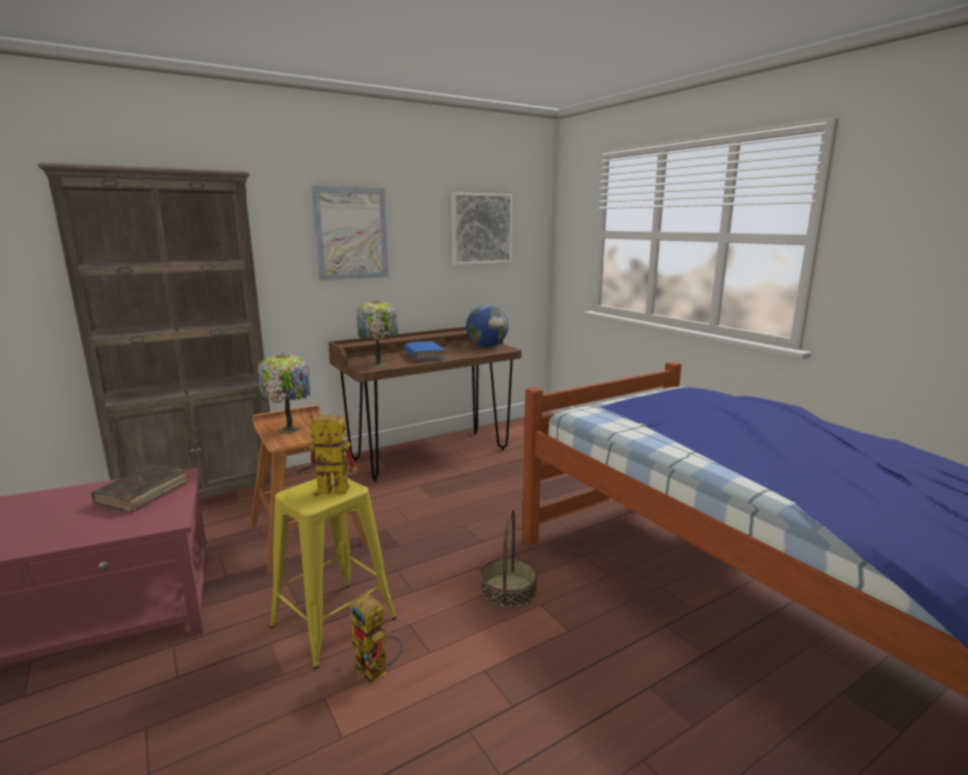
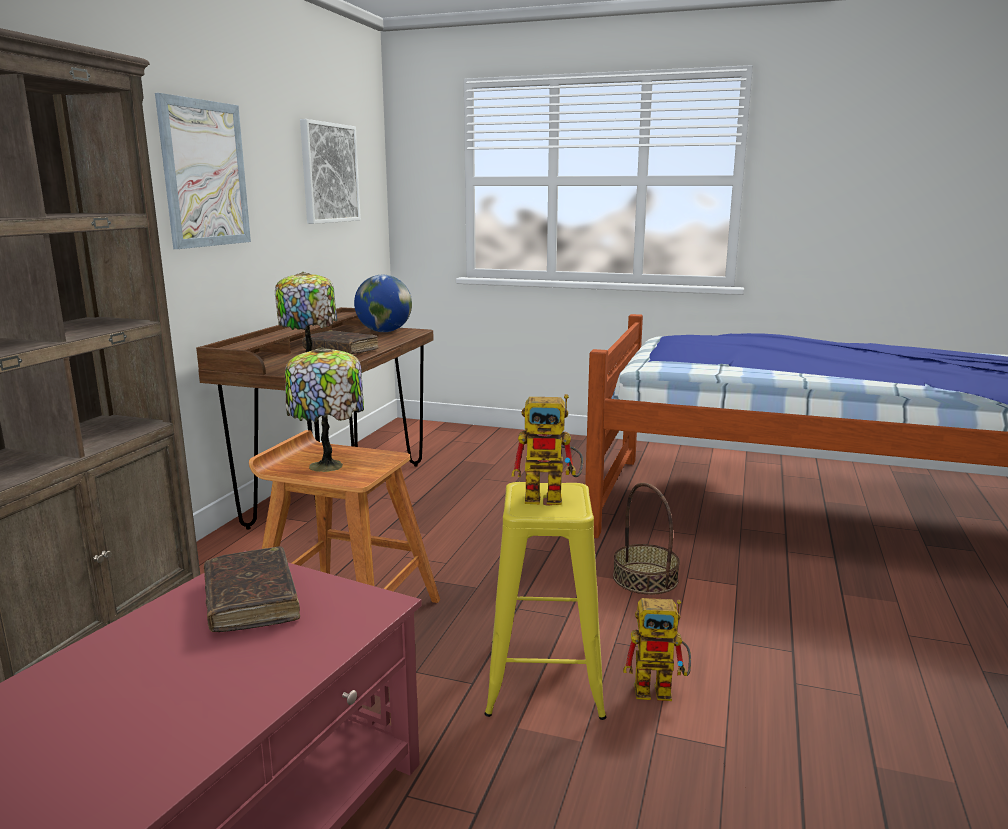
camera: 40 degrees left, 0 degrees up
(325, 491) = (553, 497): toy robot -> toy robot turned 135 degrees counterclockwise
(424, 356) = (341, 350): blue book -> brown book

